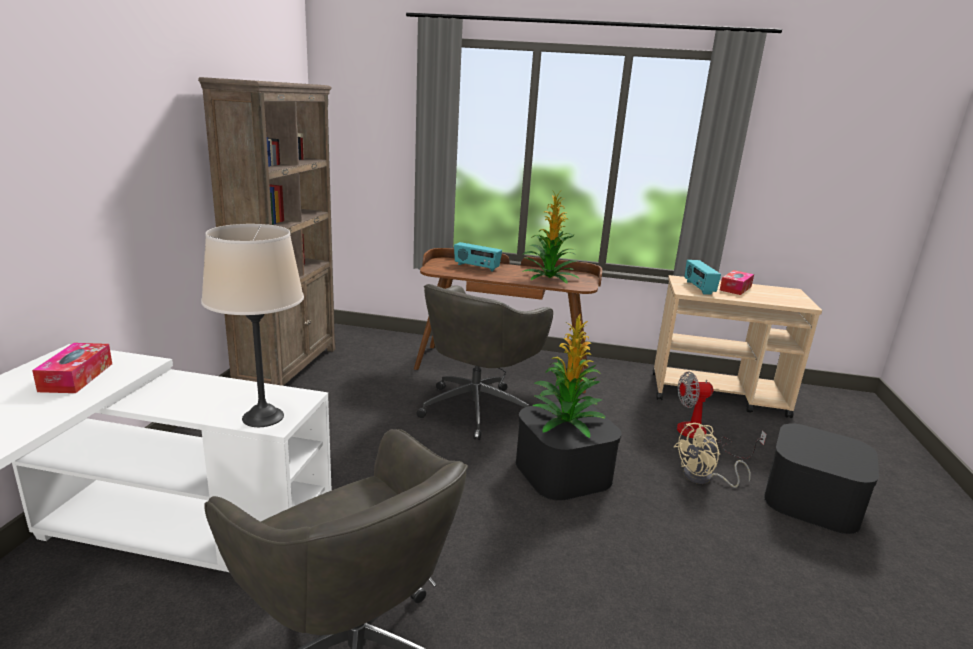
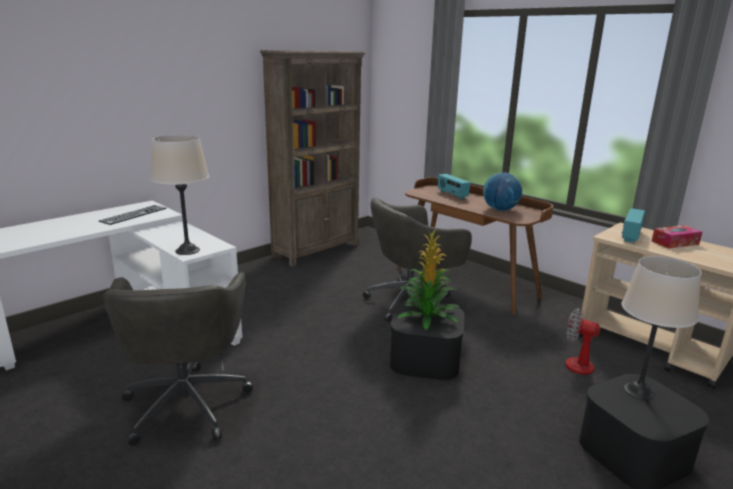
camera: 35 degrees right, 0 degrees up
(76, 377) = (134, 214): tissue box -> keyboard
(548, 278) = (500, 209): potted plant -> globe
(704, 478) = (541, 401): beige fan -> none
(808, 440) = (639, 391): none -> beige table lamp

